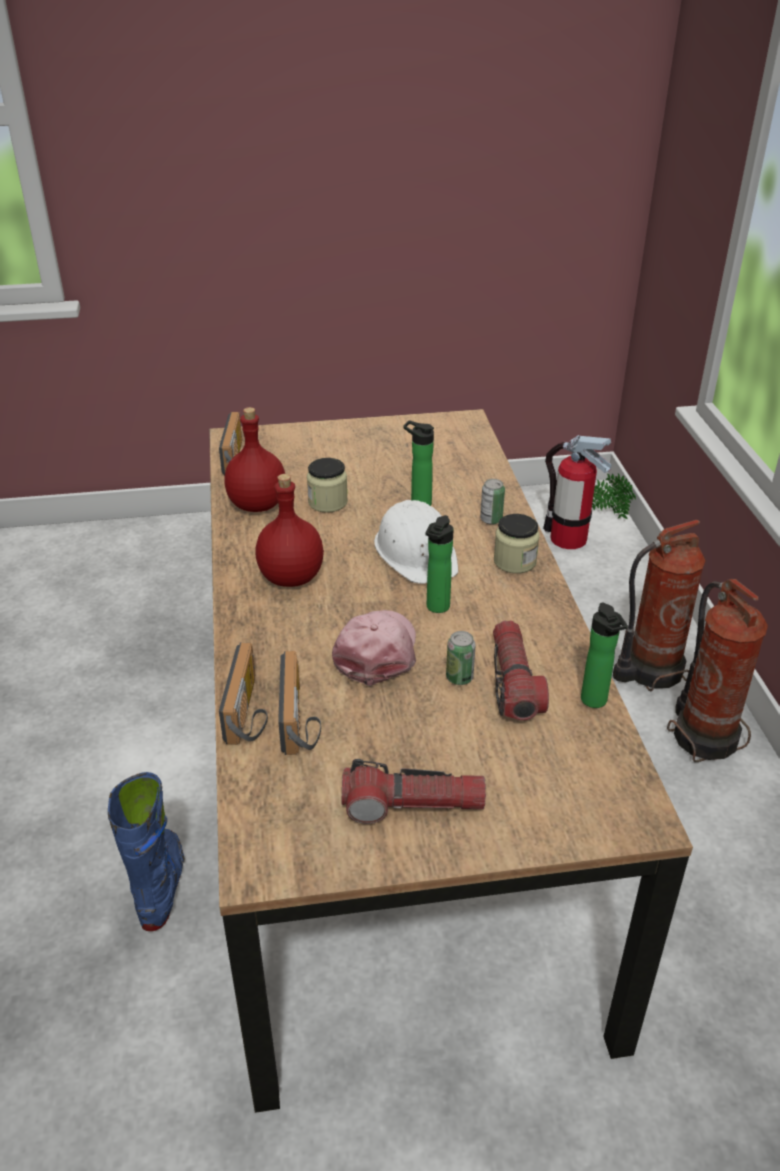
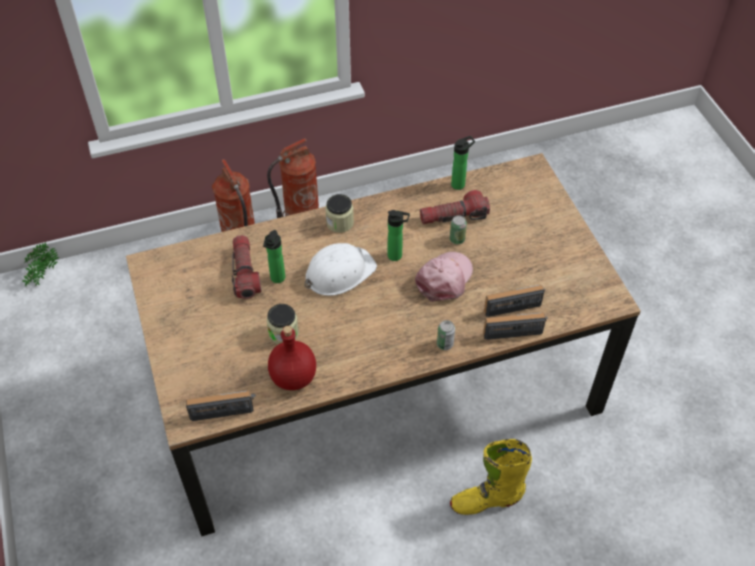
camera: 100 degrees left, 15 degrees up
(161, 886) = (486, 500): blue boot -> yellow boot
(291, 577) = (381, 336): red bottle -> none
(377, 651) = (444, 279): pink cap -> pink cap turned 120 degrees clockwise
(412, 805) = (554, 248): flashlight -> flashlight (245, 273)
(491, 519) = (292, 238): can -> can (445, 344)
(567, 538) = (81, 302): fire extinguisher -> none

